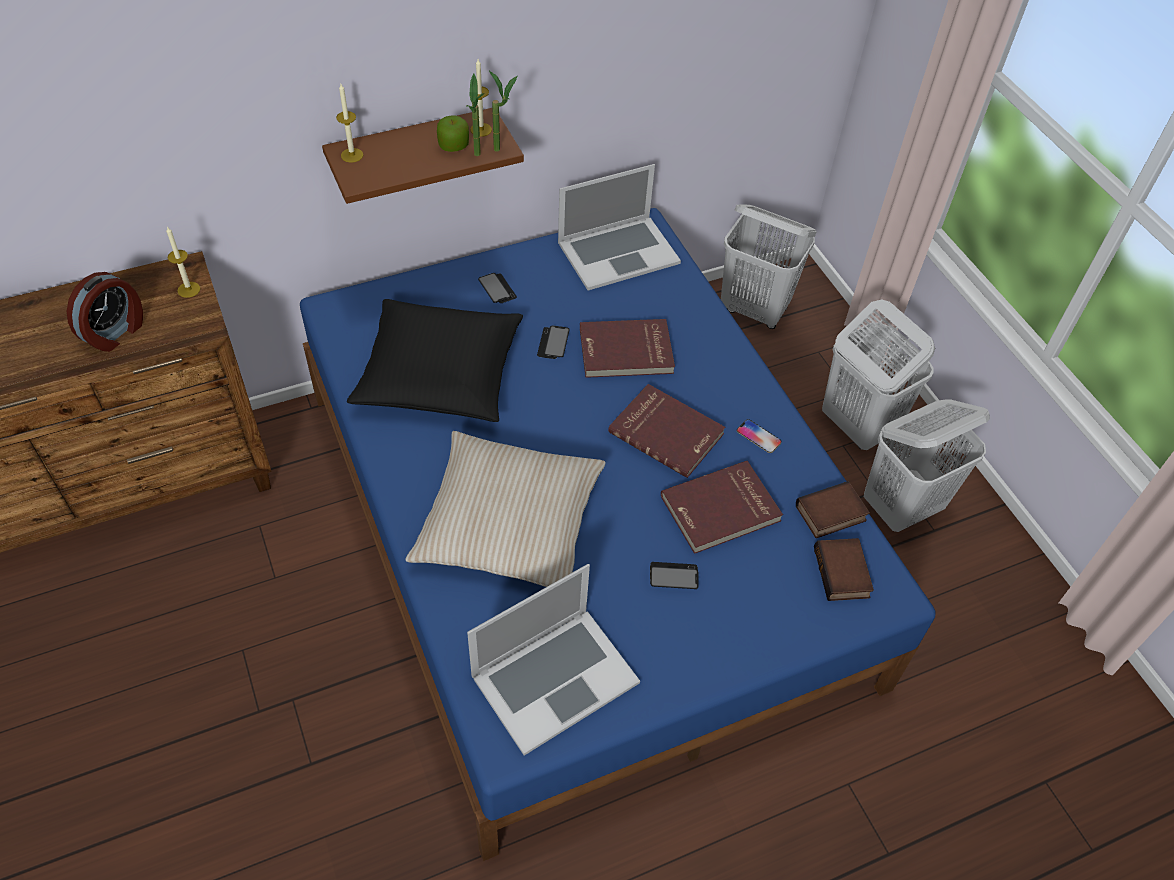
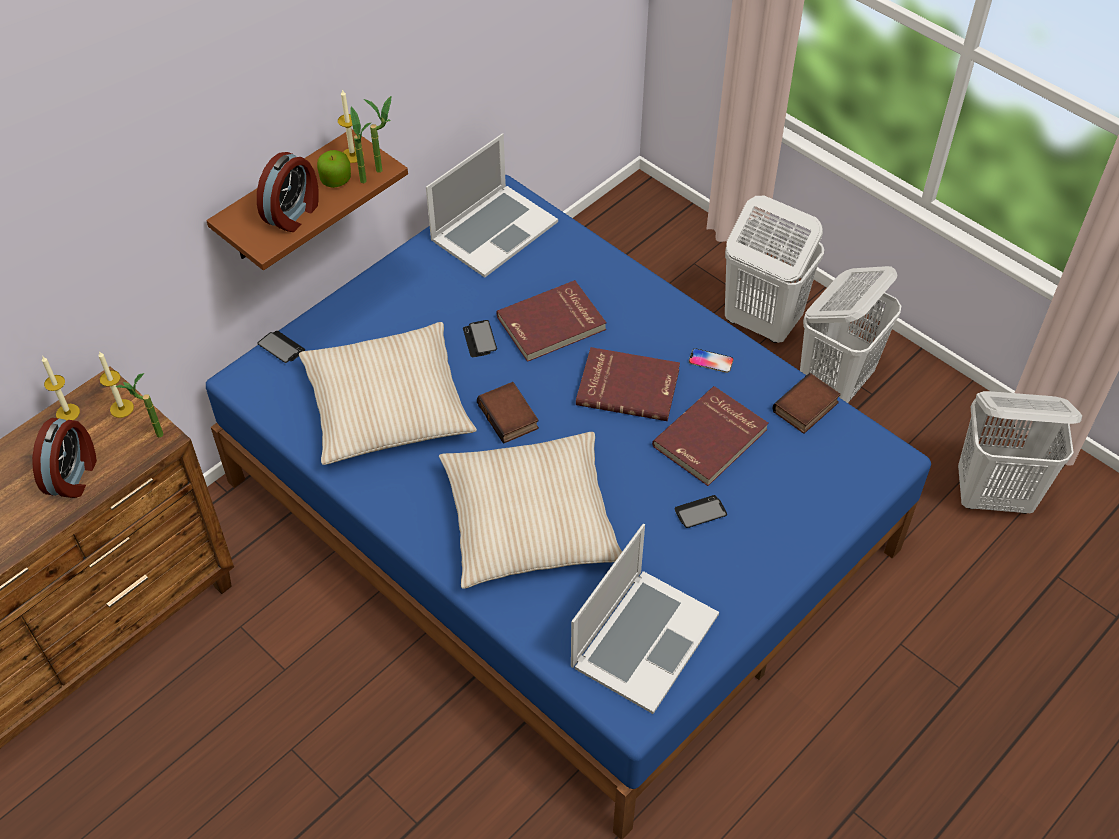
camera: 20 degrees left, 0 degrees up
(198, 322) = (152, 436): none -> potted plant
(352, 155) = (243, 221): candle -> candle (68, 413)
(399, 163) = (293, 213): none -> alarm clock
(439, 373) = (387, 406): black pillow -> beige pillow
(497, 289) = (397, 305): phone -> phone (281, 348)
(755, 310) = (616, 242): white laundry basket -> white laundry basket (994, 495)
(843, 574) = (841, 455): book -> book (510, 416)

